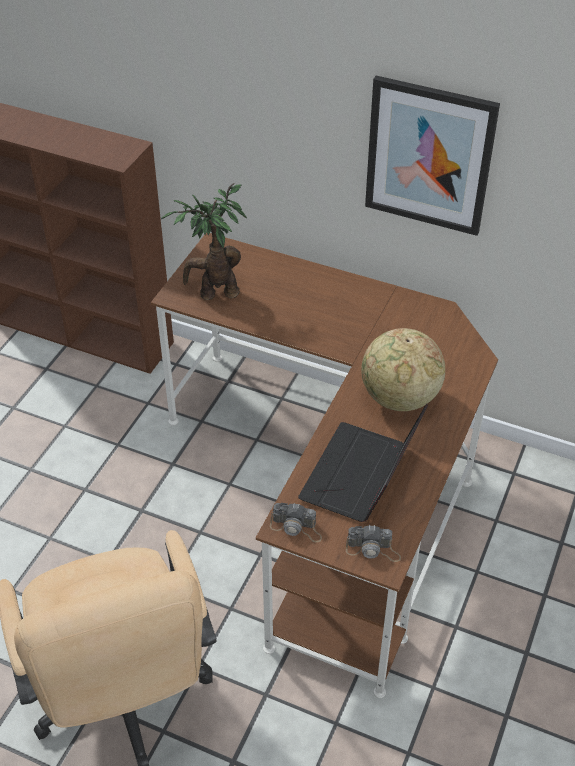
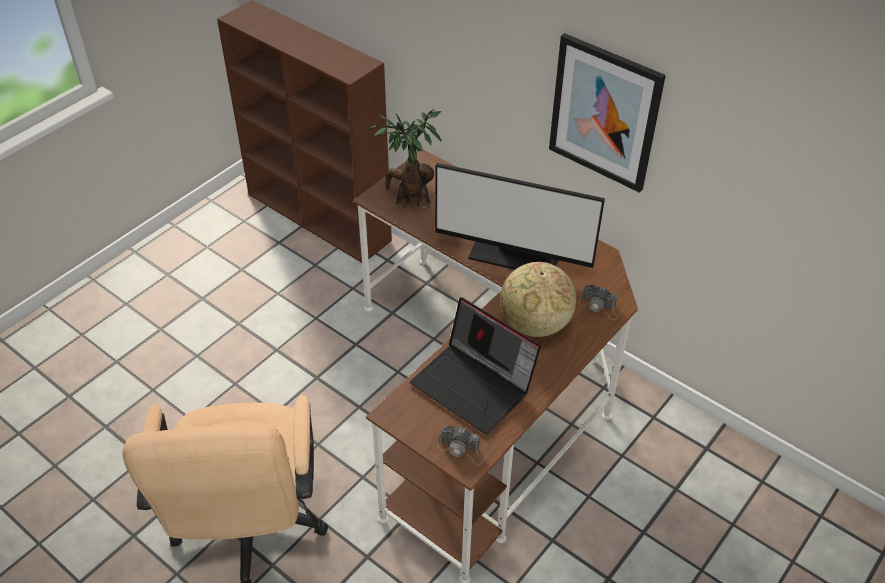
camera: 15 degrees right, 0 degrees up
(296, 528) = (403, 416): camera -> camera (599, 307)
(350, 326) = (515, 253): none -> monitor
(361, 477) = (475, 386): laptop -> laptop turned 90 degrees counterclockwise

